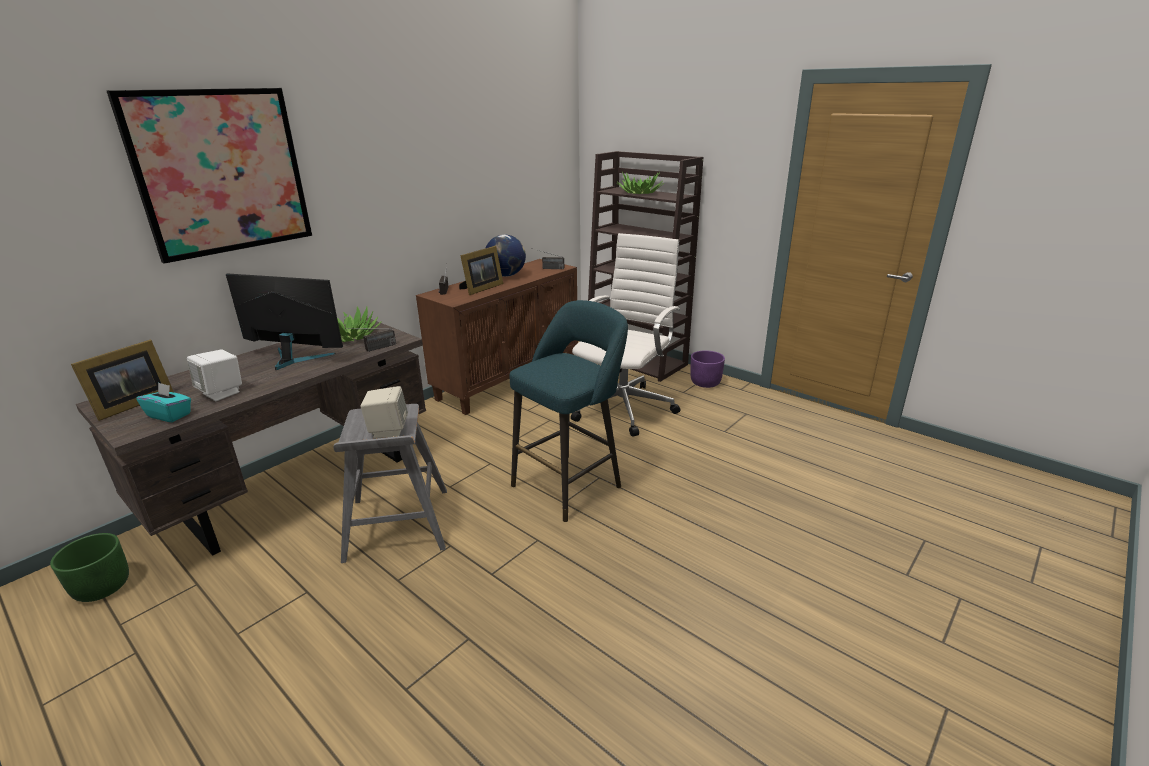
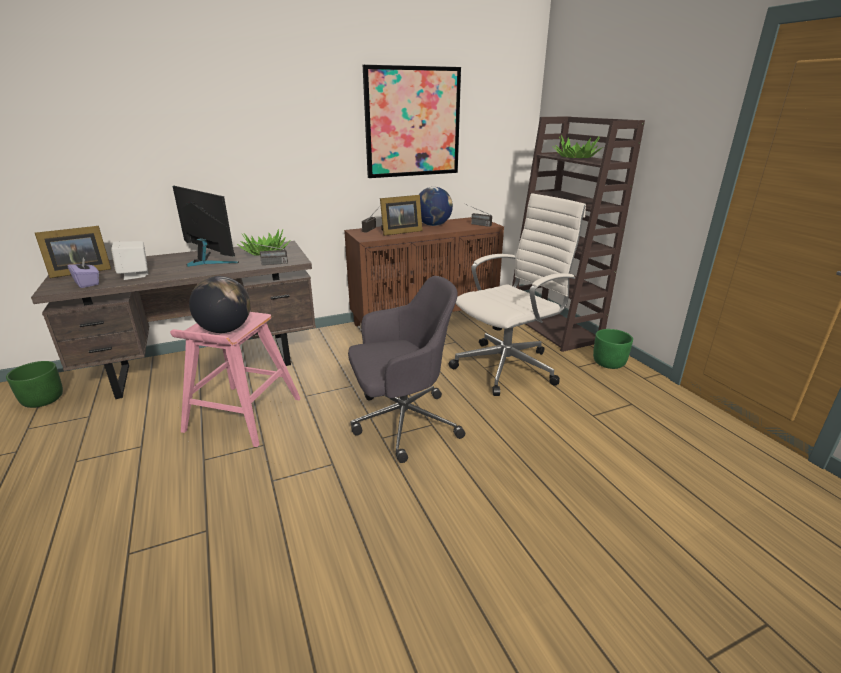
camera: 25 degrees right, 0 degrees up
(170, 415) = (87, 283): turquoise tissue box -> purple tissue box
(221, 172) = (177, 103): picture -> picture (412, 122)
(388, 431) = (225, 330): beige speaker -> globe
(397, 525) = (242, 415): grey stool -> pink stool
(570, 483) = (402, 423): turquoise stool -> grey office chair
(705, 383) = (609, 363): purple planter -> green planter

